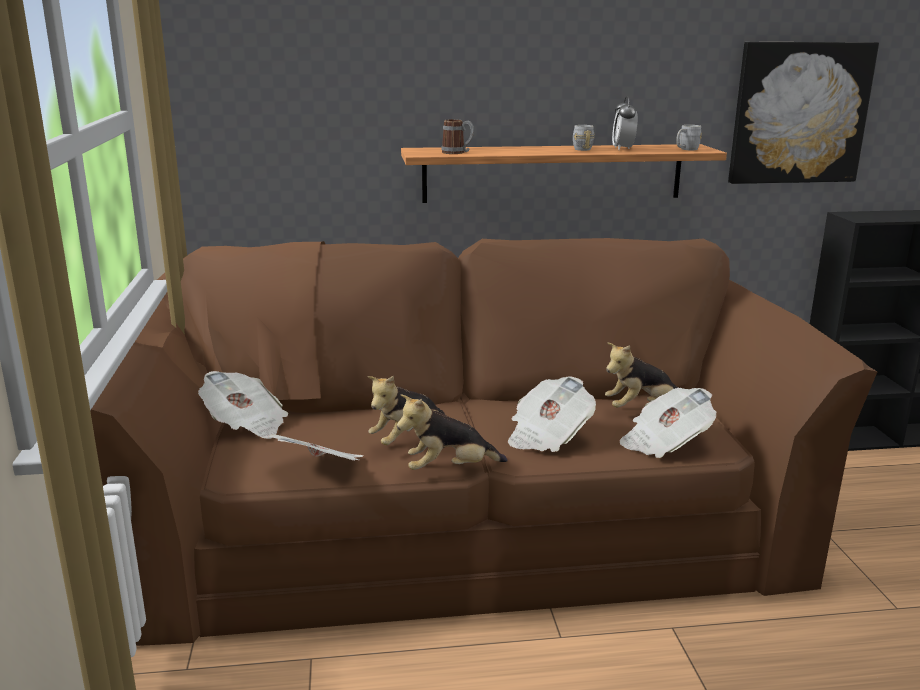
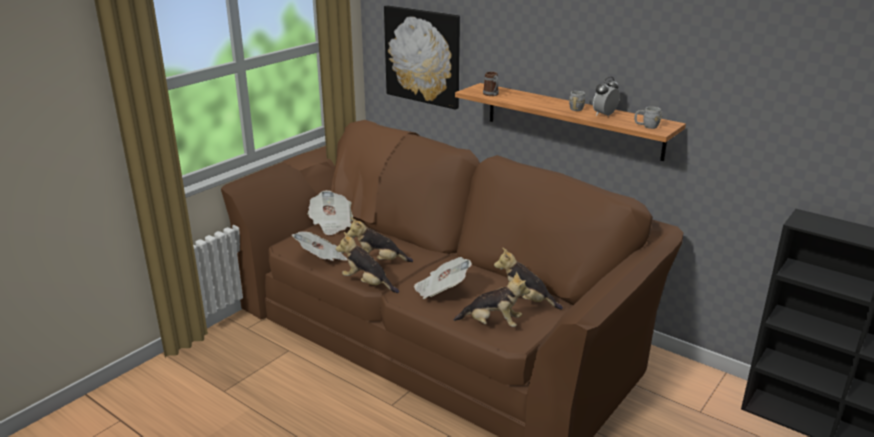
camera: 45 degrees right, 5 degrees up
(664, 443) = (492, 324): newspaper -> plush toy
(799, 113) = (777, 115): picture -> picture (423, 56)

